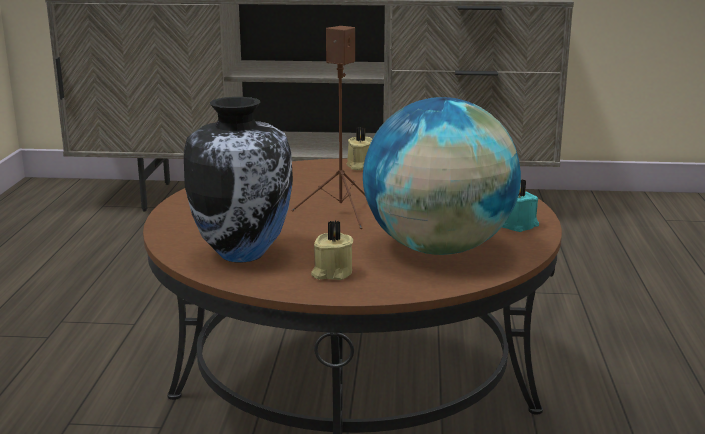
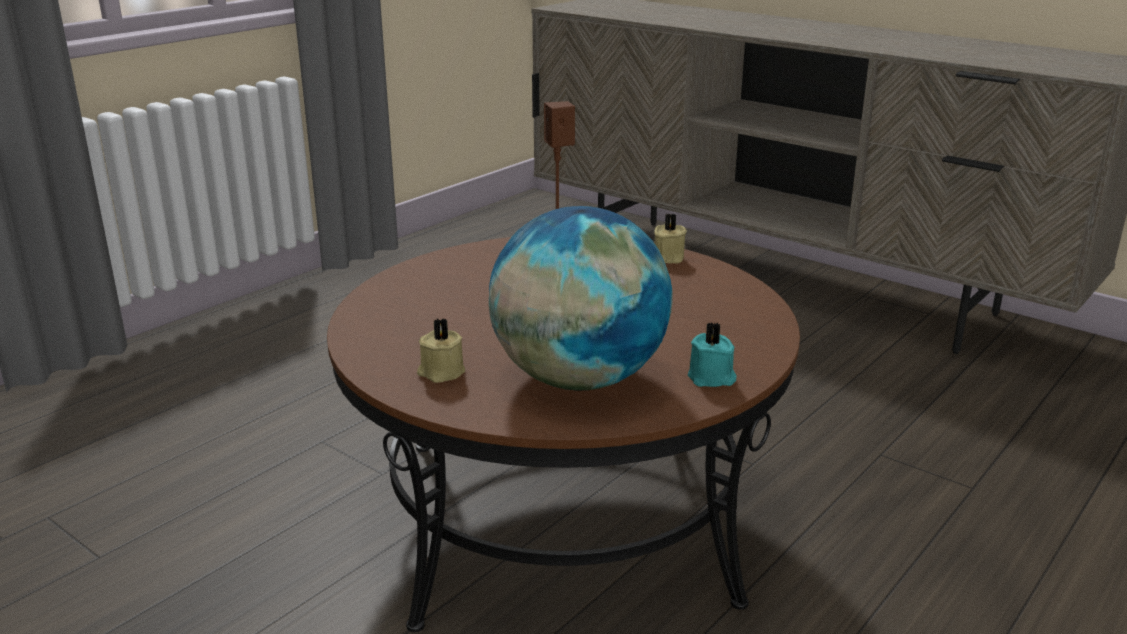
camera: 35 degrees right, 5 degrees up
(243, 254) = (403, 328): vase -> none

